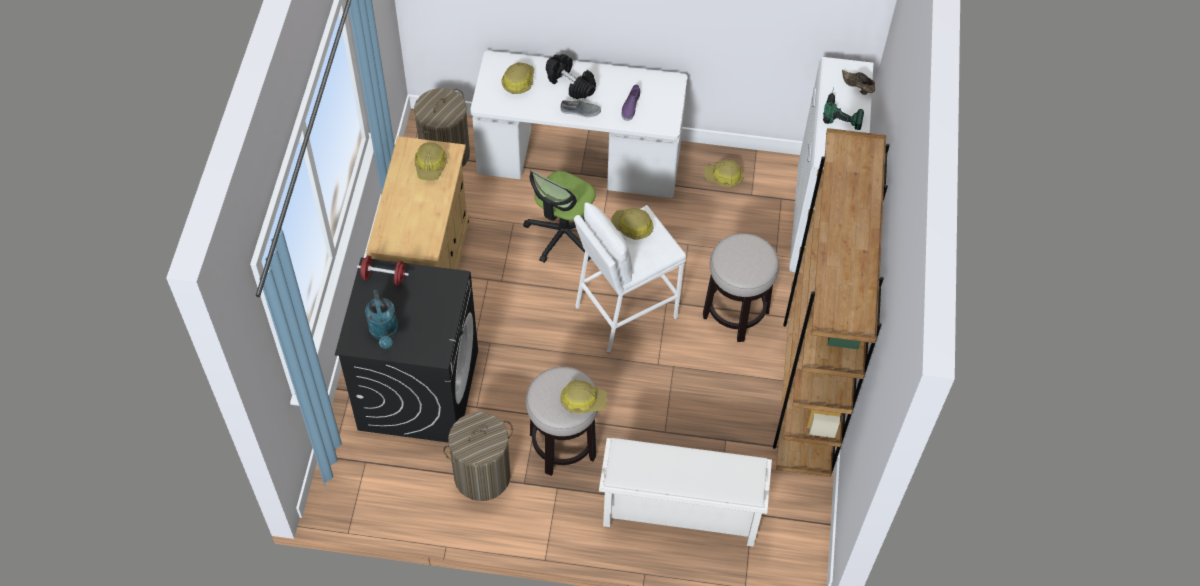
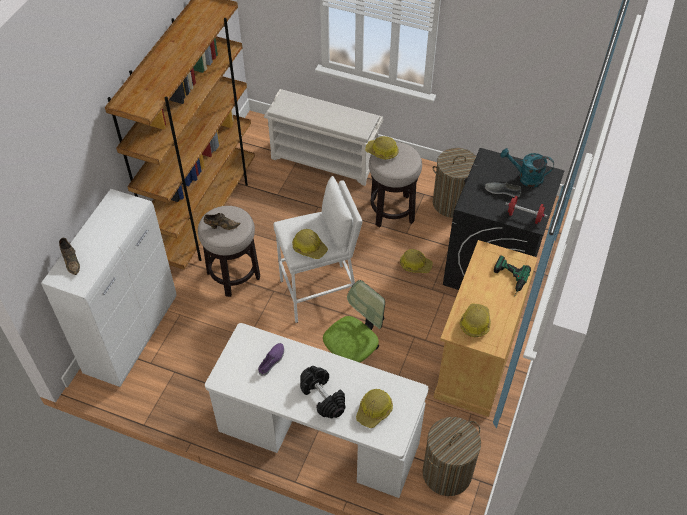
camera: 165 degrees left, 5 degrees down
(384, 332) = (525, 177): turquoise watering can -> turquoise watering can turned 75 degrees counterclockwise
(580, 111) = (321, 365): grey shoe -> grey shoe (502, 191)
(724, 177) = (191, 394): hard hat -> hard hat (415, 265)
(748, 253) = (221, 226): none -> brown shoe
(843, 110) = (96, 243): power drill -> power drill (508, 279)

